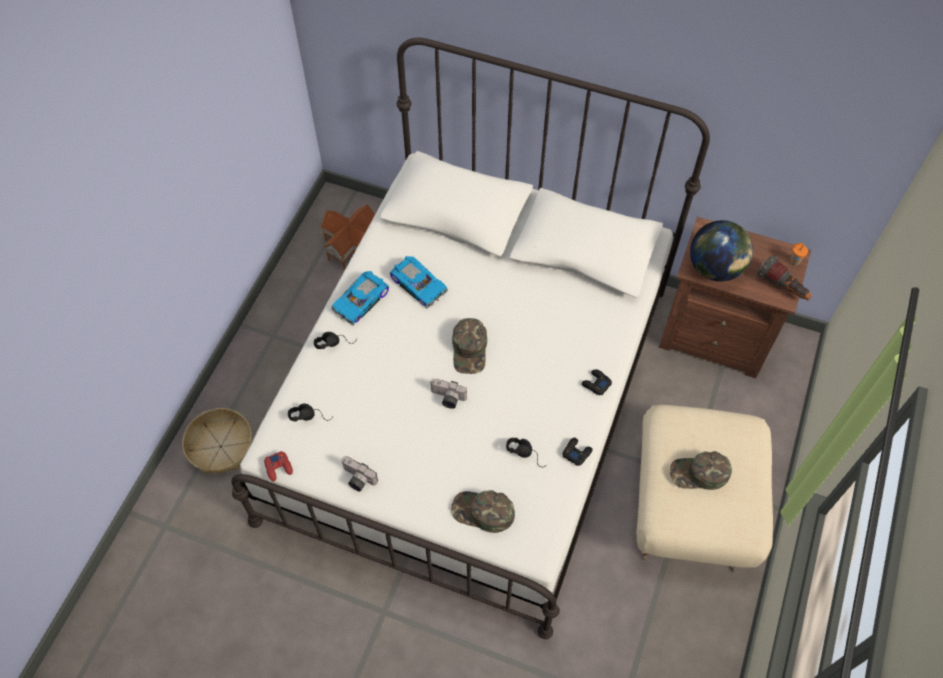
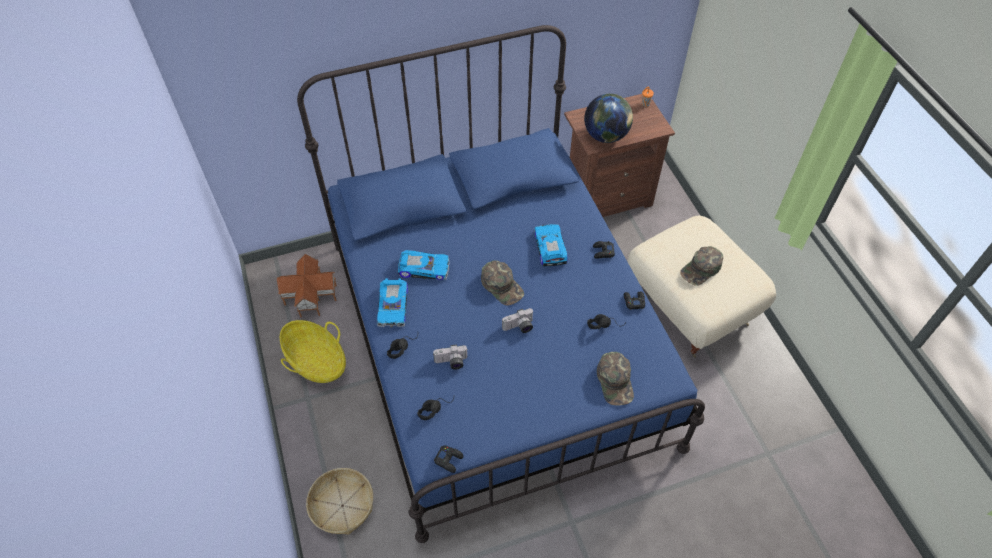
camera: 40 degrees left, 5 degrees down
(279, 467) = (449, 460): red game controller -> black game controller
(307, 309) = (316, 361): none -> basket
(357, 479) = (512, 424): camera -> camera (451, 362)
(472, 400) = (496, 339): white bed -> blue bed
(482, 512) = (615, 381): green cap -> green cap turned 75 degrees counterclockwise
(548, 344) = (549, 248): none -> toy car
(783, 288) = (654, 123): flashlight -> none

